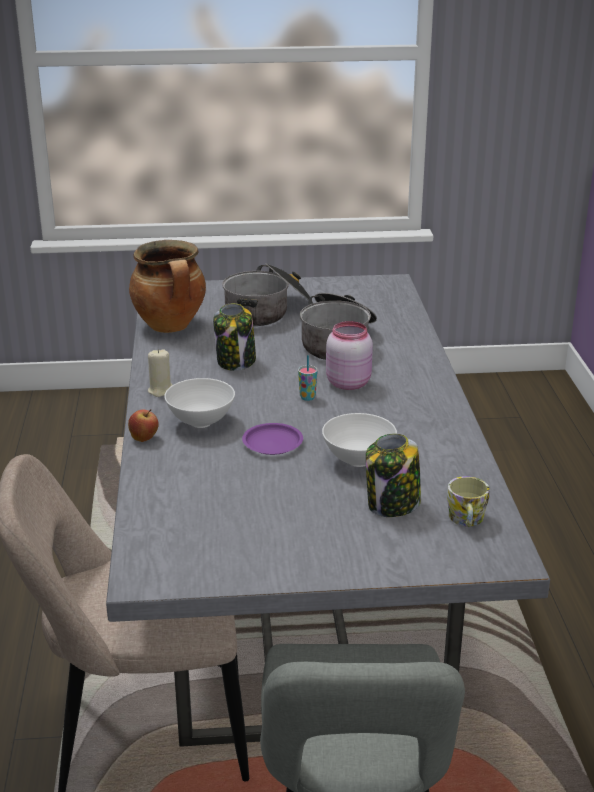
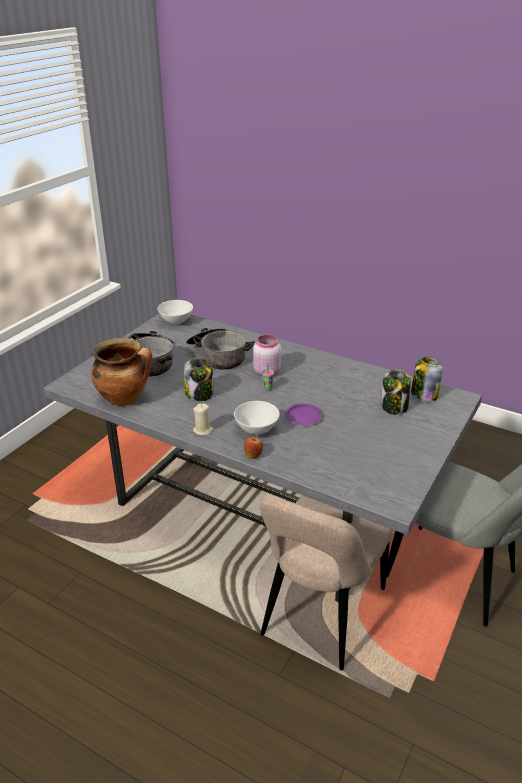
camera: 55 degrees left, 5 degrees up
(358, 461) = (347, 400): white bowl -> white bowl (176, 322)
(466, 520) = (423, 394): mug -> jar

